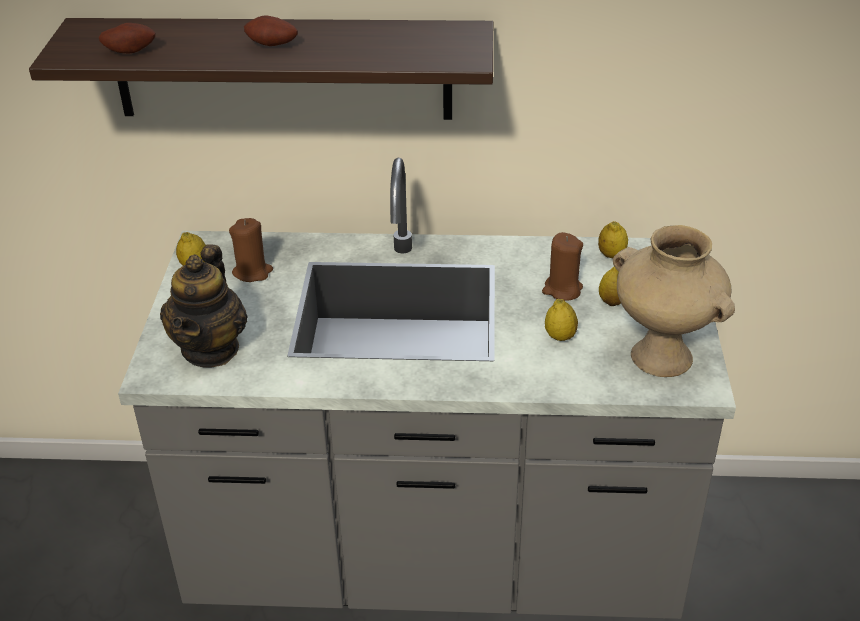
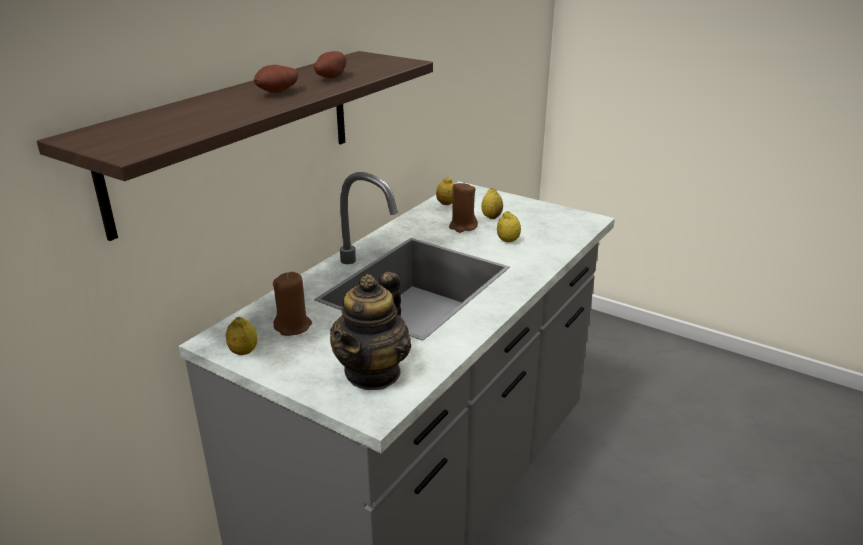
camera: 60 degrees left, 10 degrees down
(130, 51) = (181, 128): potato -> potato (330, 77)
(211, 349) = (373, 373): teapot -> teapot turned 75 degrees clockwise
(663, 357) = (556, 220): beige vase -> none

